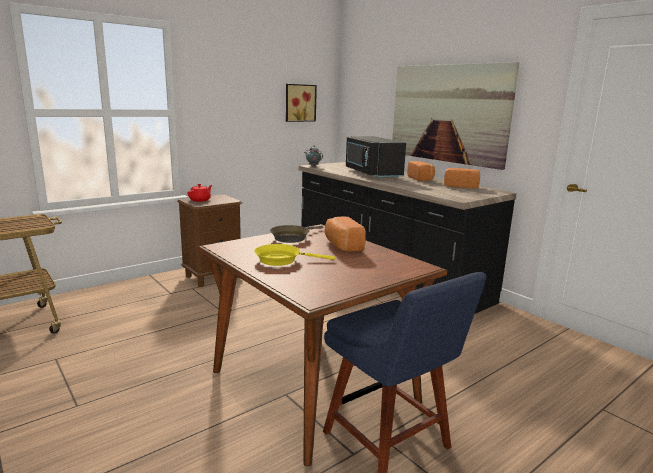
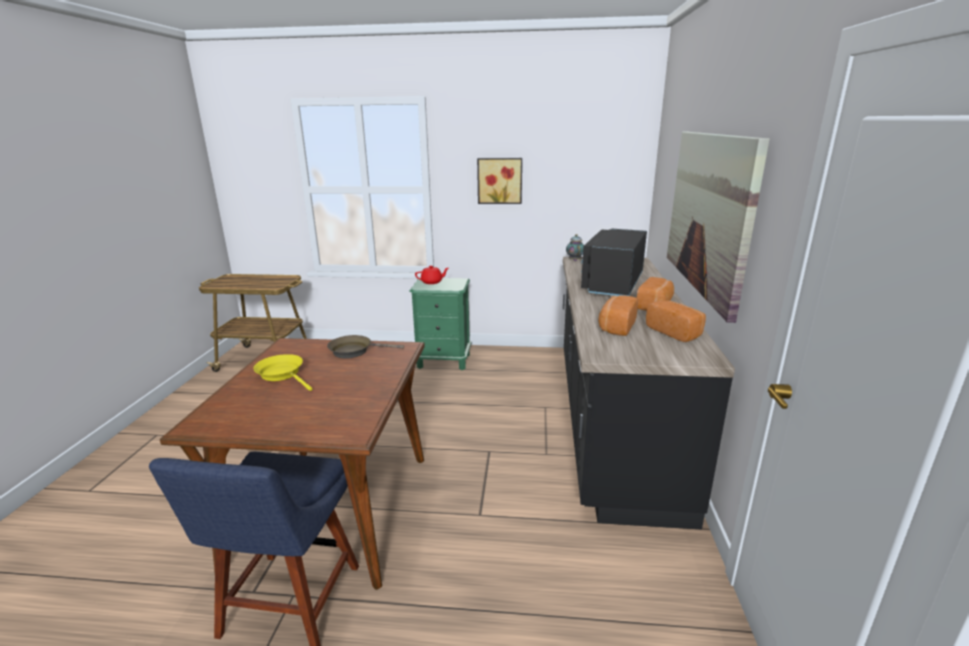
camera: 45 degrees right, 5 degrees up
(213, 276) = (443, 361): brown nightstand -> green nightstand
(299, 103) = (588, 177): picture -> picture (500, 180)
(342, 245) = (364, 376): bread -> bread (616, 326)

